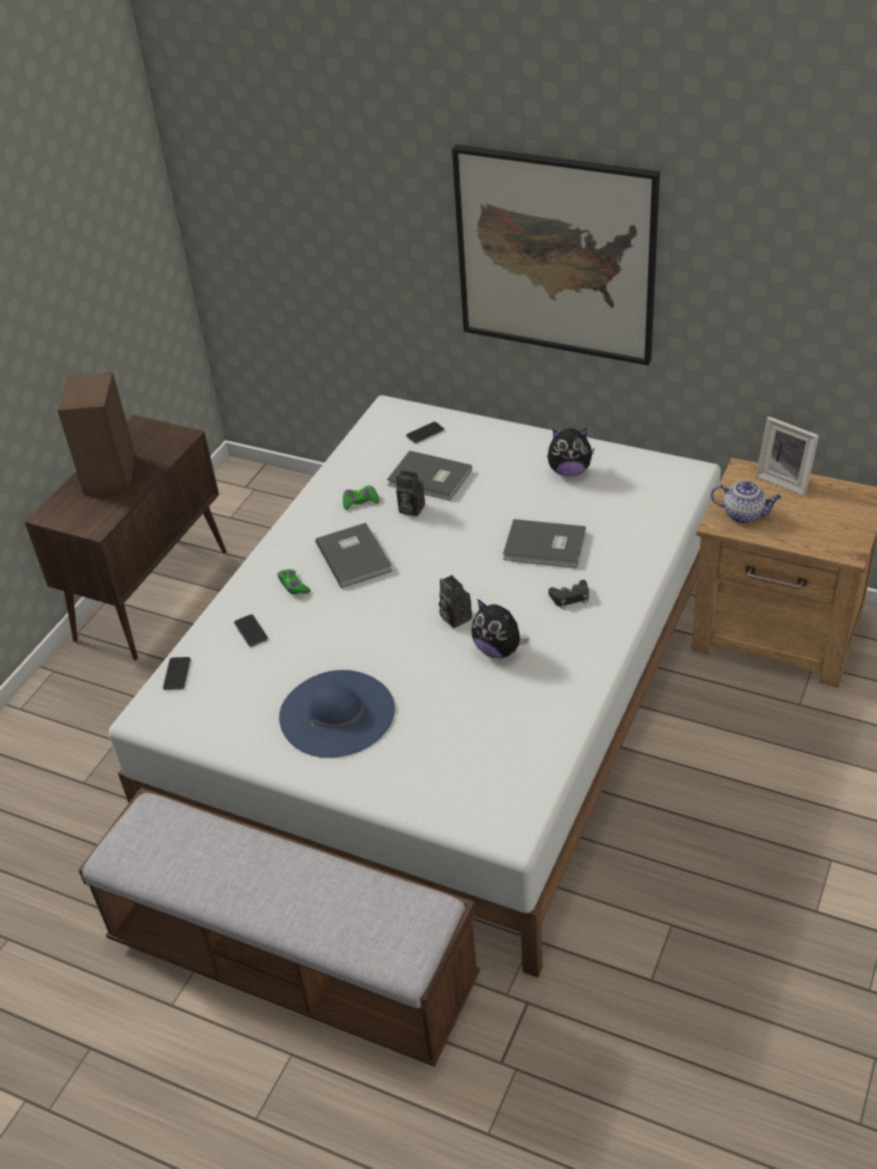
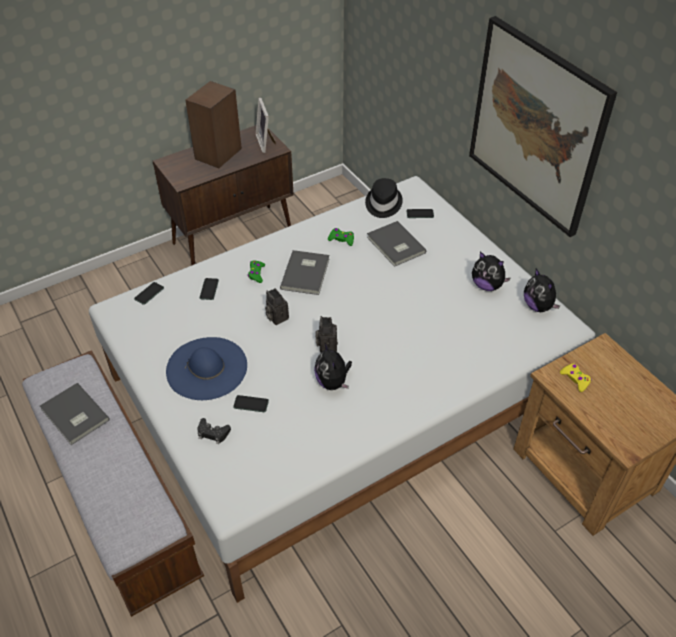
camera: 30 degrees right, 5 degrees up
(371, 442) = (383, 204): none -> black hat
(409, 509) = (365, 260): camera -> camera (276, 317)
(428, 721) = (251, 404): none -> phone
(545, 547) = (424, 329): grey book -> grey book (74, 416)
(570, 597) = (408, 373): black game controller -> black game controller (213, 433)
(641, 466) = (538, 306): none -> plush toy
(744, 514) = (575, 379): teapot -> yellow game controller
(785, 480) = (629, 369): picture frame -> picture frame (266, 142)

